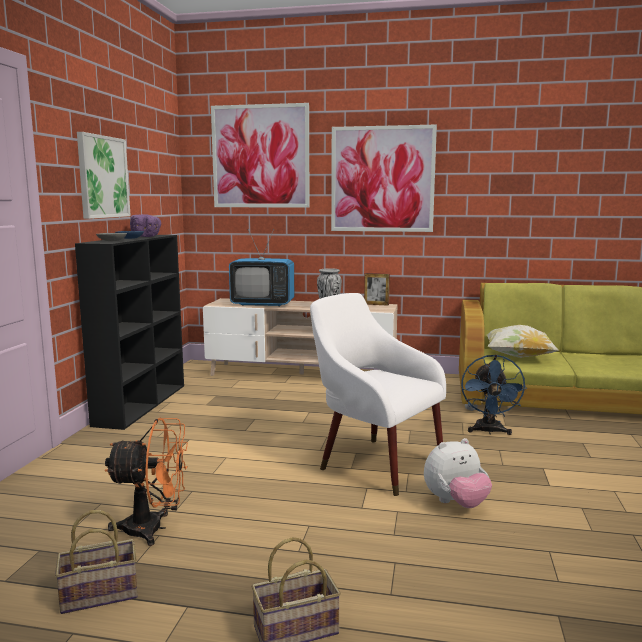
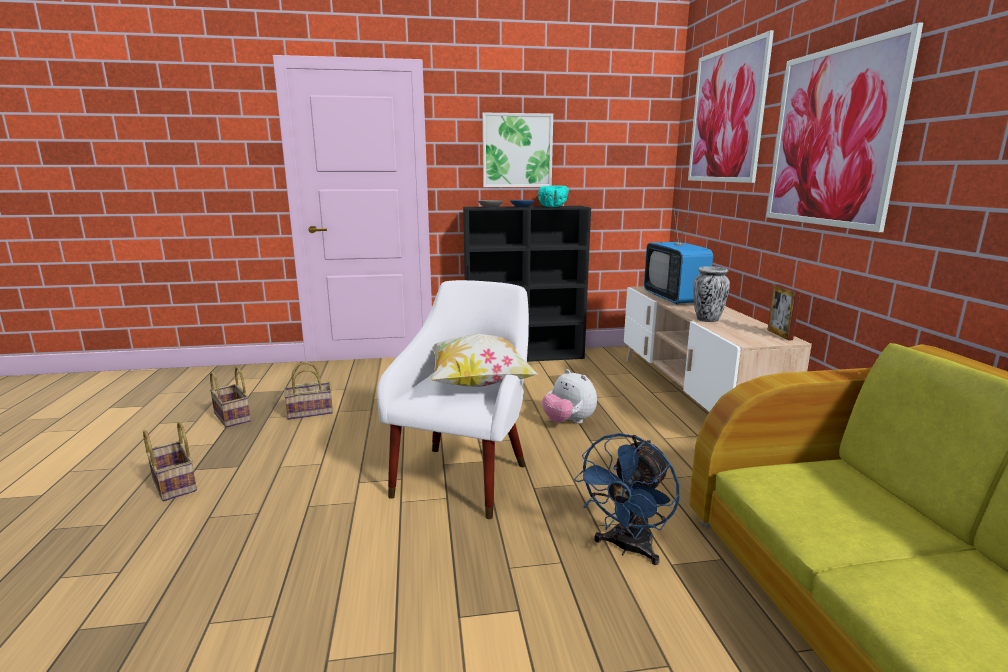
camera: 70 degrees right, 5 degrees up
(146, 236) = (553, 206): purple bowl -> turquoise bowl
(153, 529) = (311, 411): orange fan -> basket
(456, 503) = (380, 537): plush toy -> plush toy (568, 422)
(489, 431) = (627, 548): blue fan -> blue fan turned 45 degrees counterclockwise
(518, 357) = (845, 497): pillow -> pillow (480, 383)

